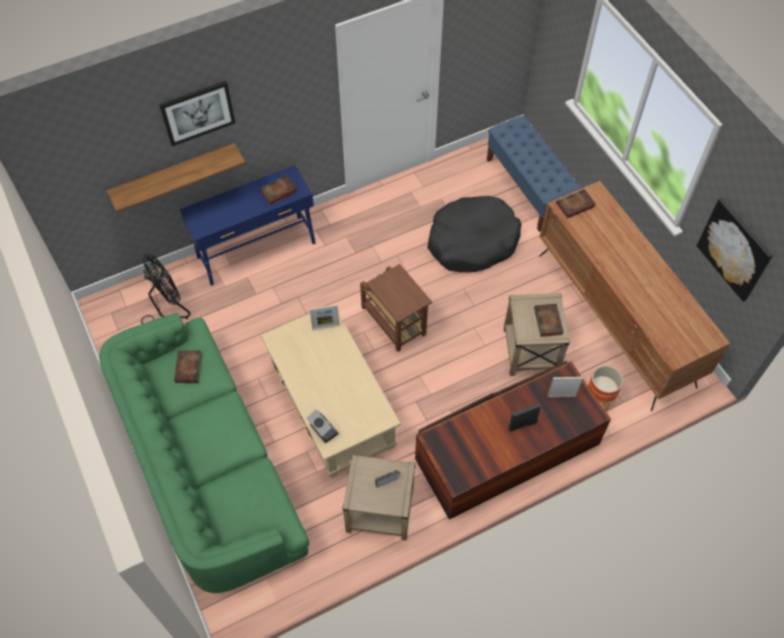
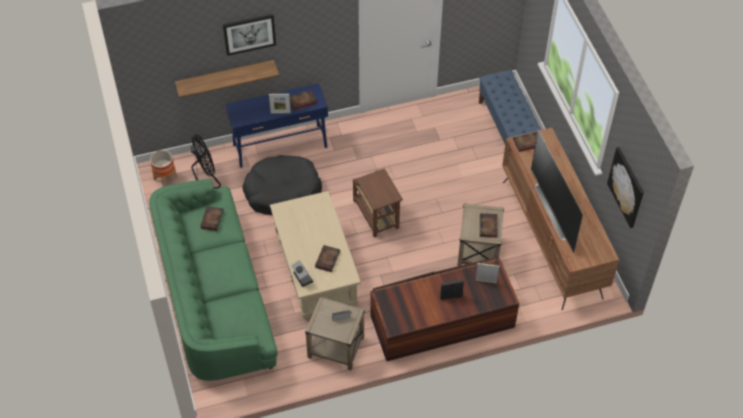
camera: 10 degrees right, 5 degrees down
(325, 327) = (319, 206): picture frame -> picture frame (280, 112)
(351, 398) = (327, 259): none -> book
(472, 242) = (451, 164): black dog bed -> black dog bed (282, 192)
(599, 399) = (523, 295): planter -> planter (165, 178)
(633, 289) = (555, 210): none -> television

